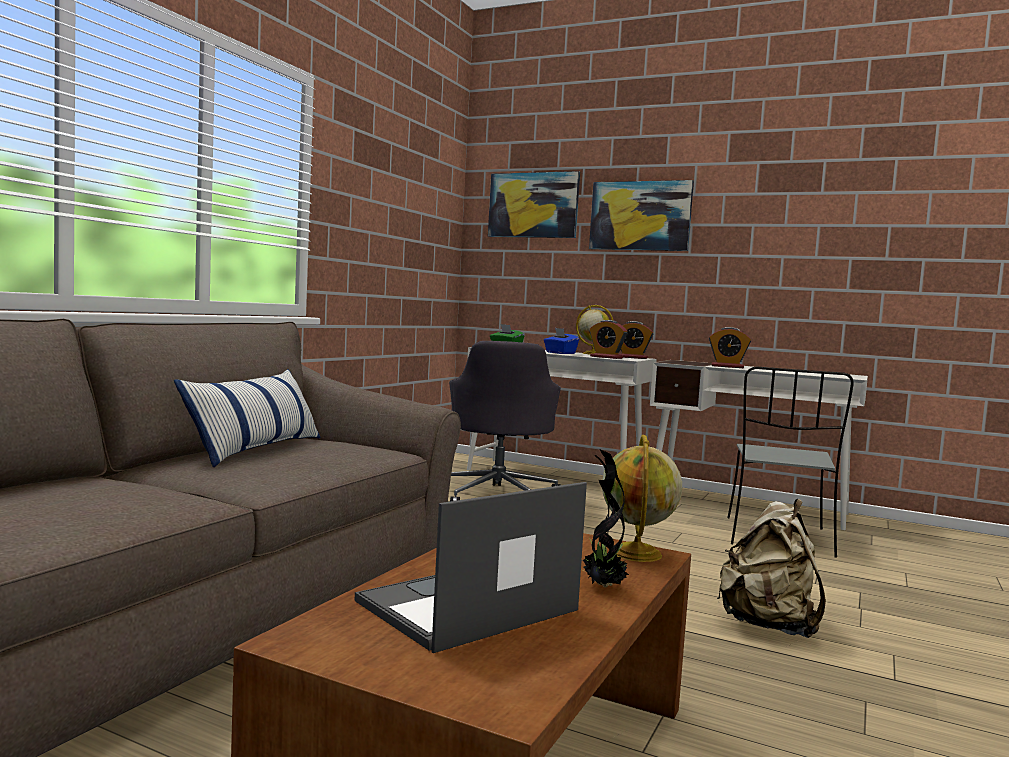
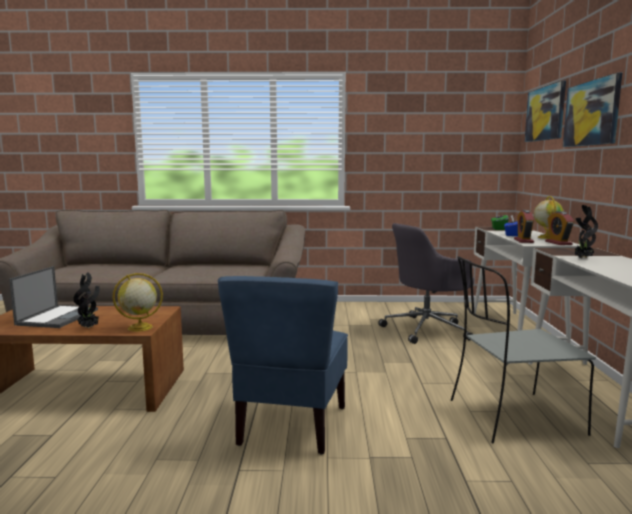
camera: 65 degrees right, 5 degrees up
(255, 449) = (218, 266): pillow -> none
(465, 607) = (58, 317): laptop -> laptop turned 75 degrees clockwise
(727, 366) = (582, 258): alarm clock -> potted plant
(768, 625) = (291, 425): beige backpack -> blue chair

